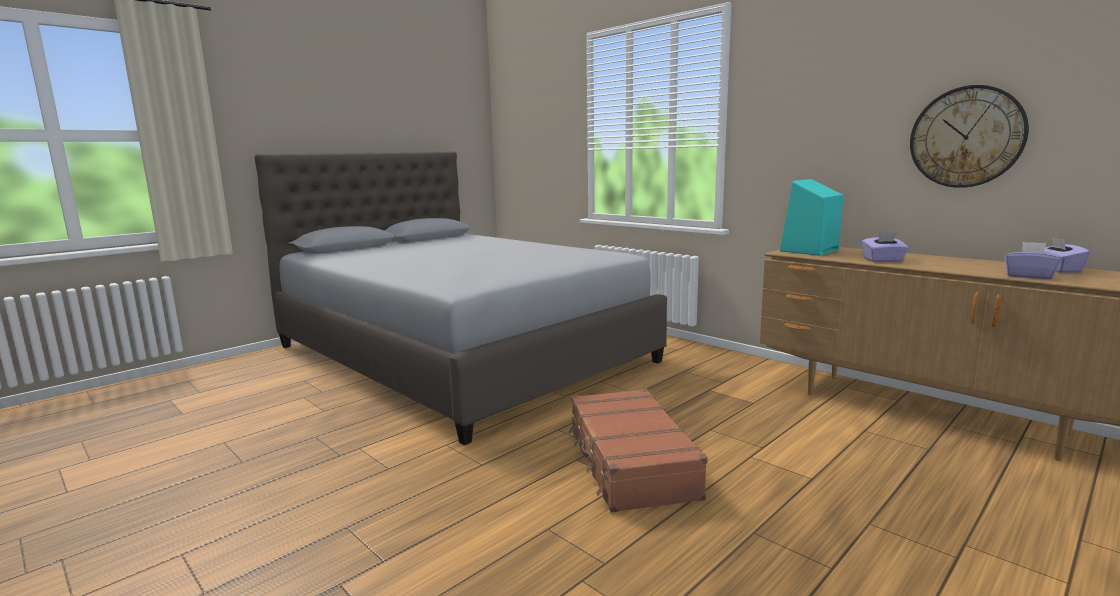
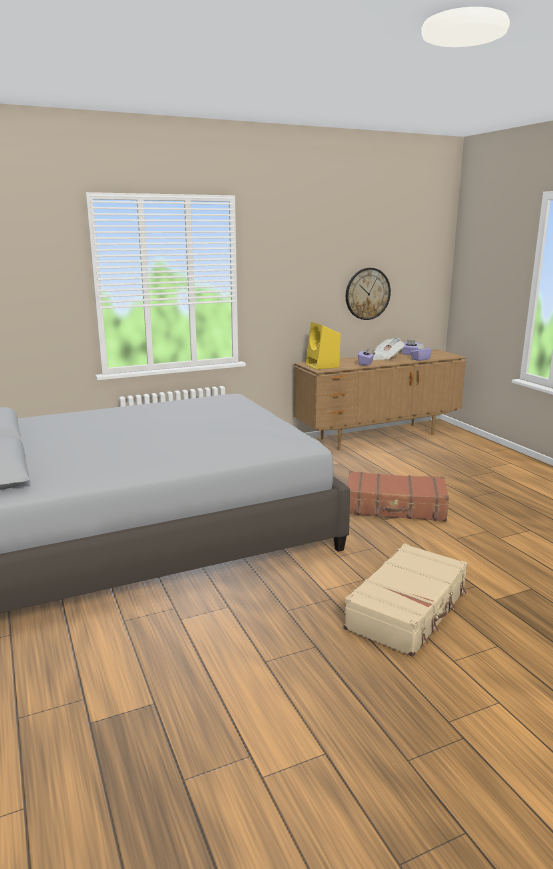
camera: 70 degrees left, 5 degrees up
(312, 507) = (408, 610): none -> beige suitcase
(809, 251) = (323, 366): turquoise speaker -> yellow speaker
(967, 263) = (386, 358): none -> newspaper

